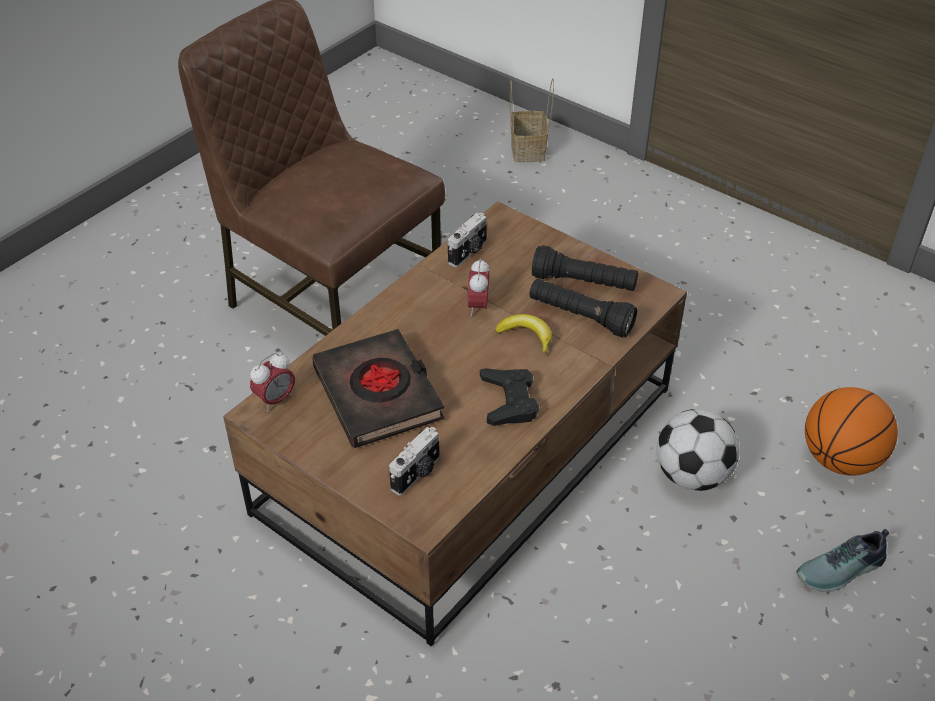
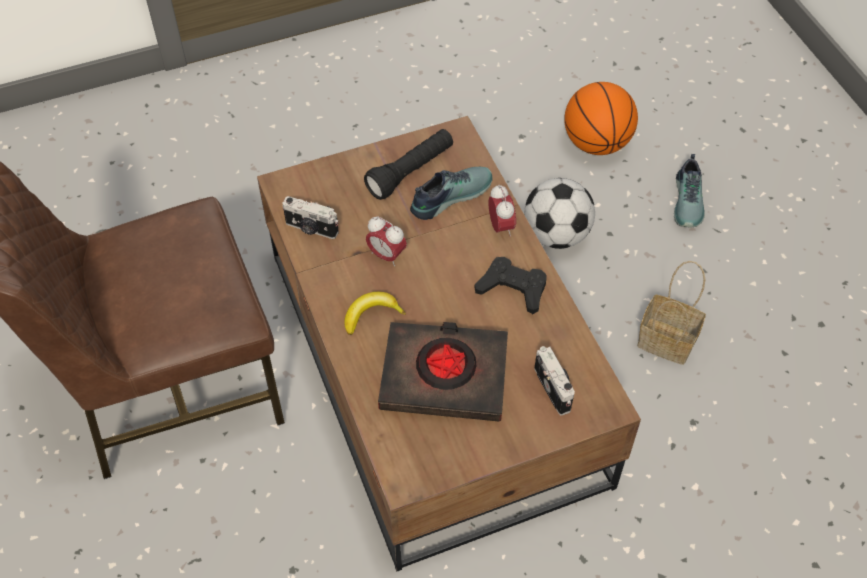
camera: 60 degrees left, 10 degrees up
(275, 400) = (399, 458): alarm clock -> alarm clock (500, 227)
(469, 252) = (311, 229): camera -> camera turned 135 degrees clockwise
(526, 336) = (447, 241): banana -> banana (371, 315)
(529, 151) = (96, 133): basket -> basket (668, 341)
(580, 317) = (449, 195): black flashlight -> shoe

